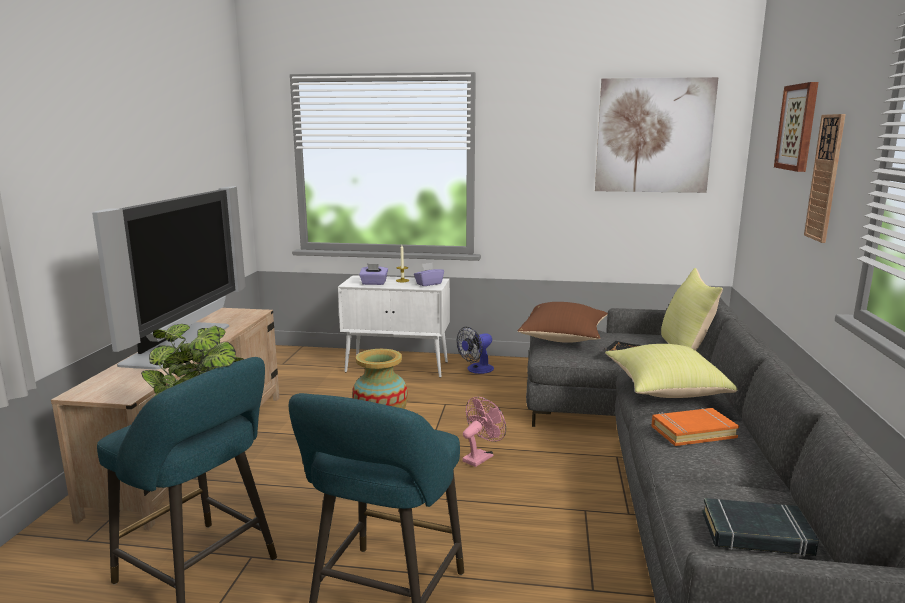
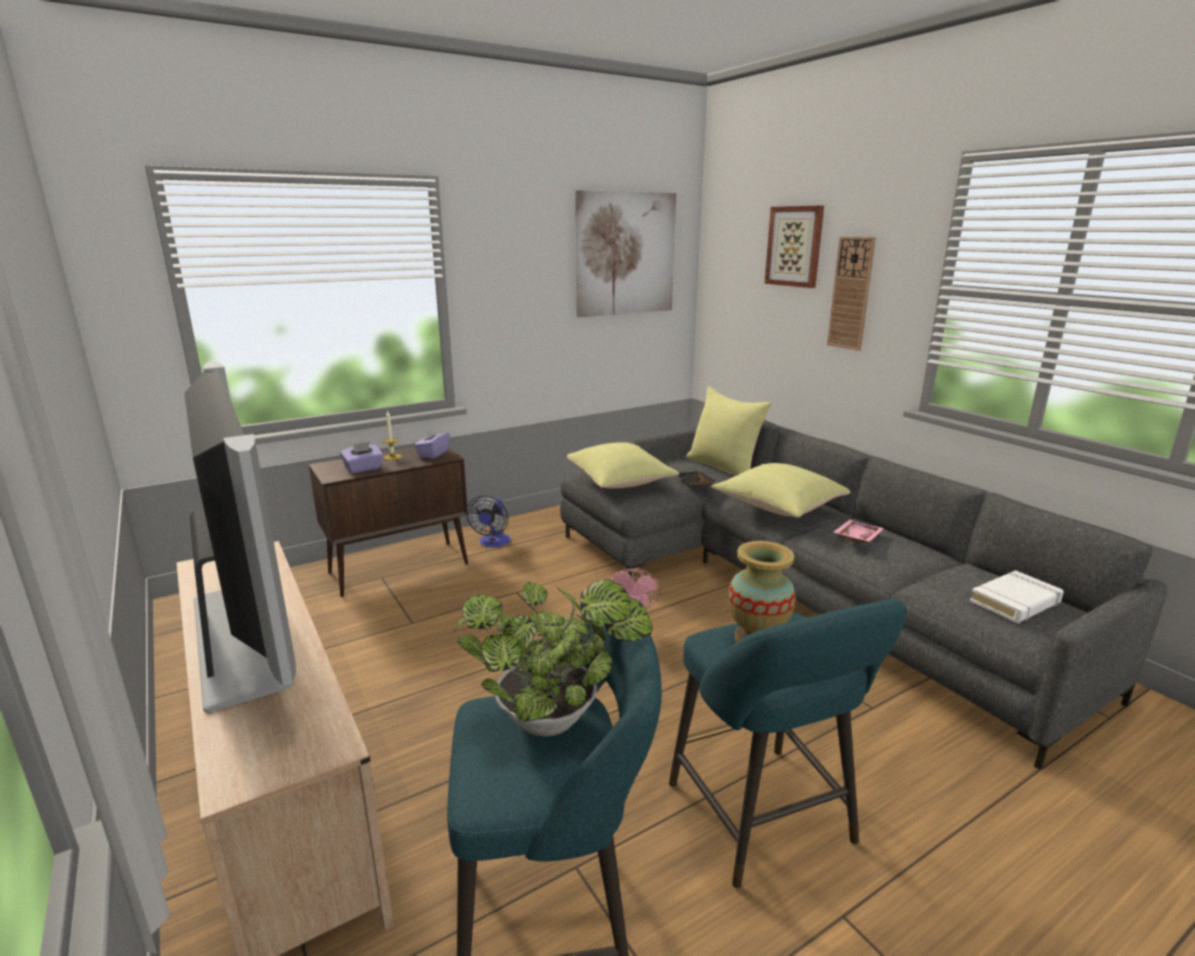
camera: 40 degrees left, 5 degrees up
(398, 367) = (400, 568): white cabinet -> brown cabinet
(563, 339) = (621, 483): brown pillow -> yellow pillow
(693, 431) = (856, 538): orange book -> pink tray
(756, 534) = (1015, 602): black book -> white book

